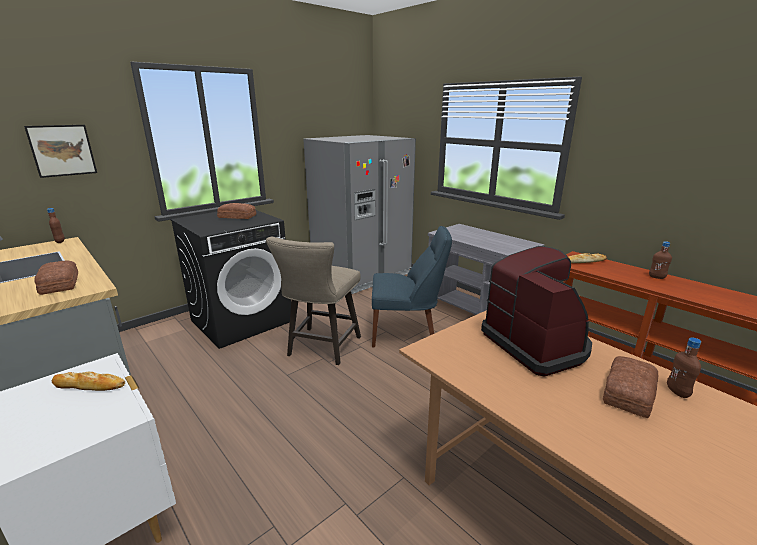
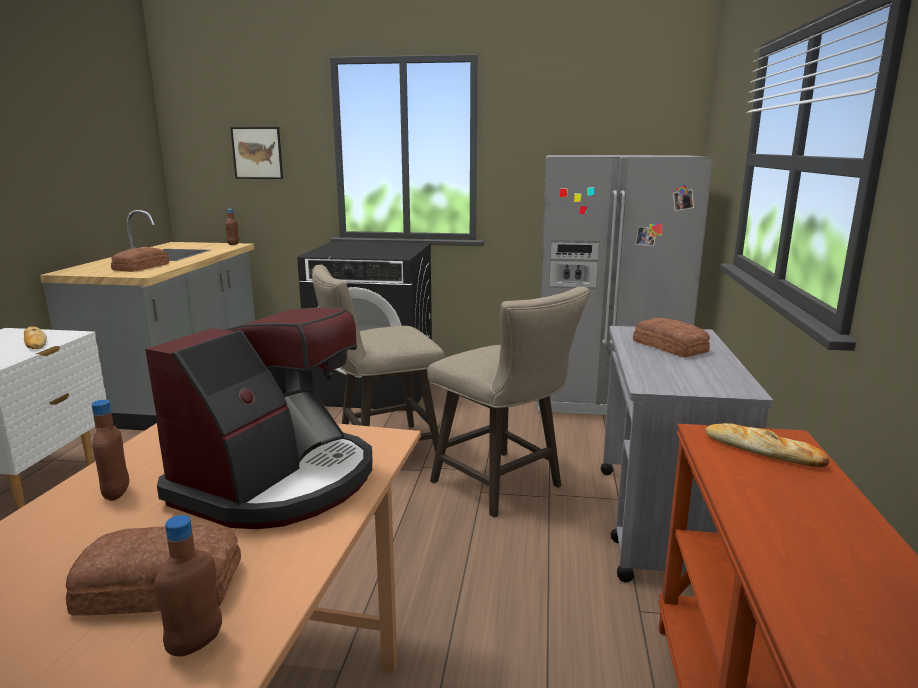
camera: 50 degrees right, 5 degrees down
(237, 216) = (386, 248): bread -> bread (670, 346)
(406, 333) = (503, 487): blue chair -> beige stool
(656, 277) = (851, 548): brown bottle -> brown bottle (116, 493)

